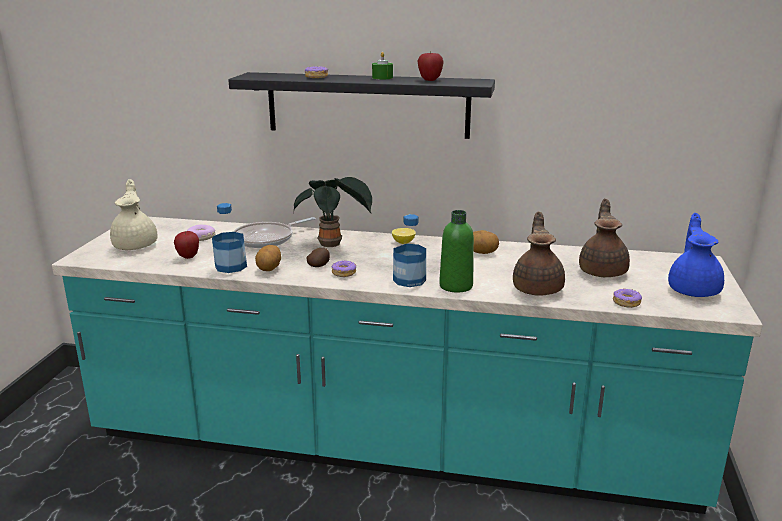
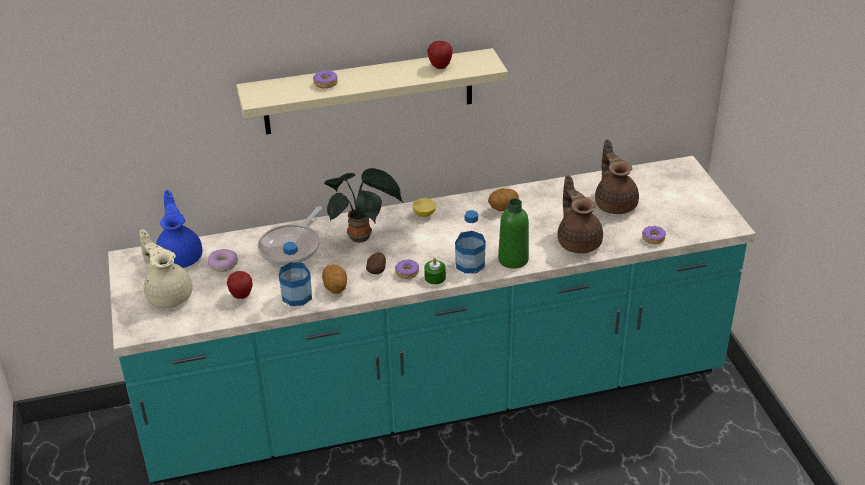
camera: 25 degrees left, 15 degrees up
(367, 105) = (368, 92): black shelf -> beige shelf
(382, 77) = (390, 70): green candle -> green candle (435, 277)
(693, 289) = (693, 207): blue teapot -> blue teapot (181, 257)

